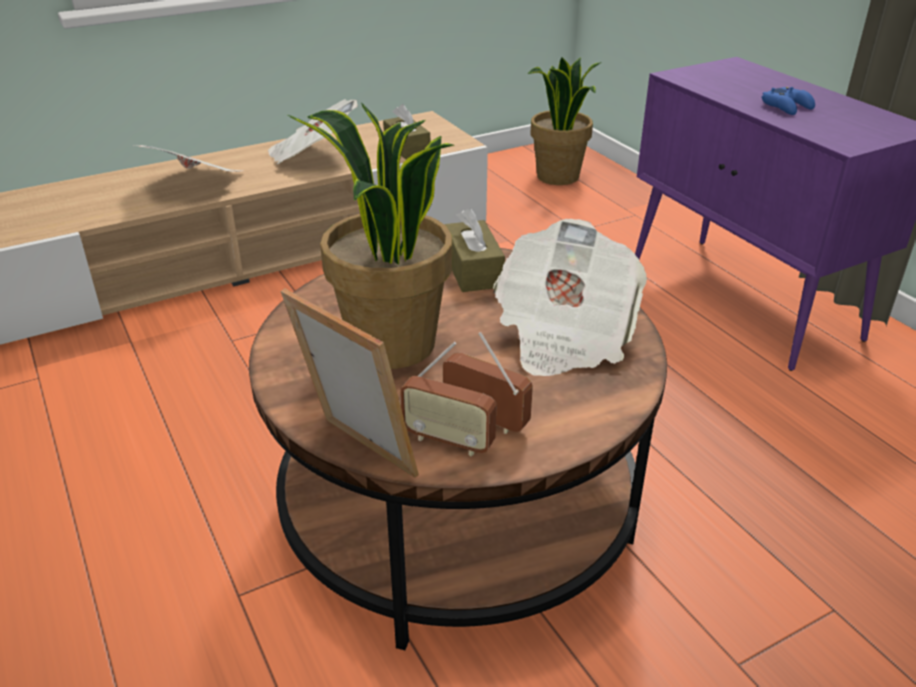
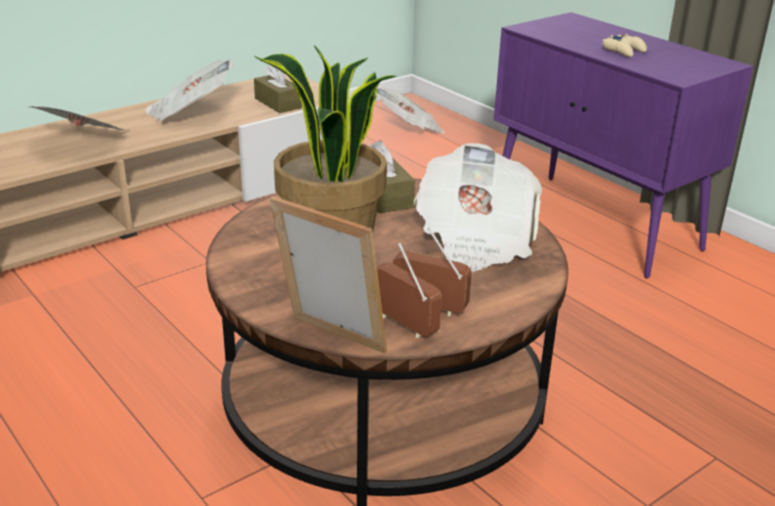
camera: 10 degrees left, 5 degrees down
(448, 441) = (403, 325): radio -> radio turned 150 degrees counterclockwise
(558, 177) = (409, 129): potted plant -> newspaper
(787, 107) = (624, 51): blue game controller -> beige game controller

